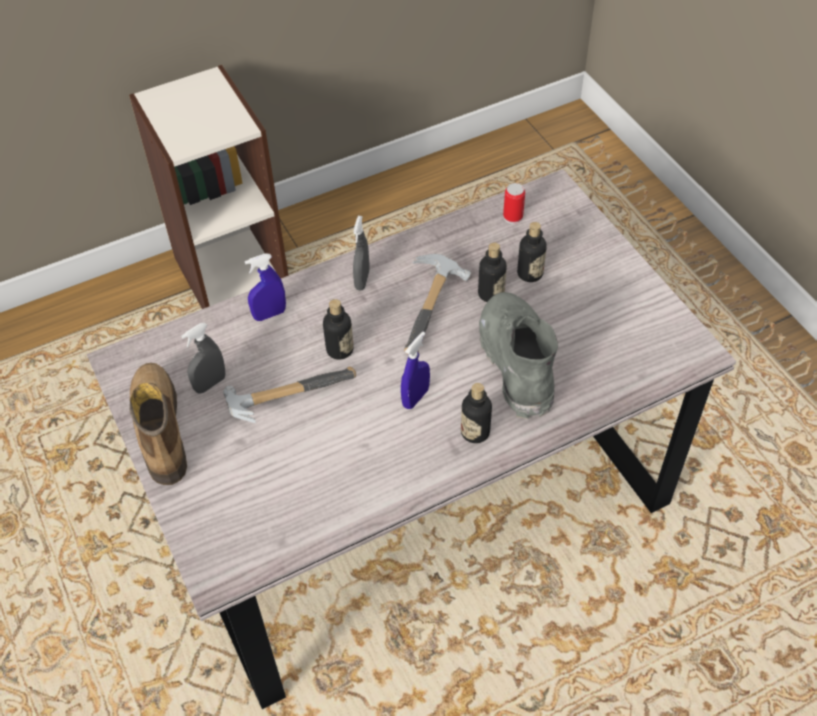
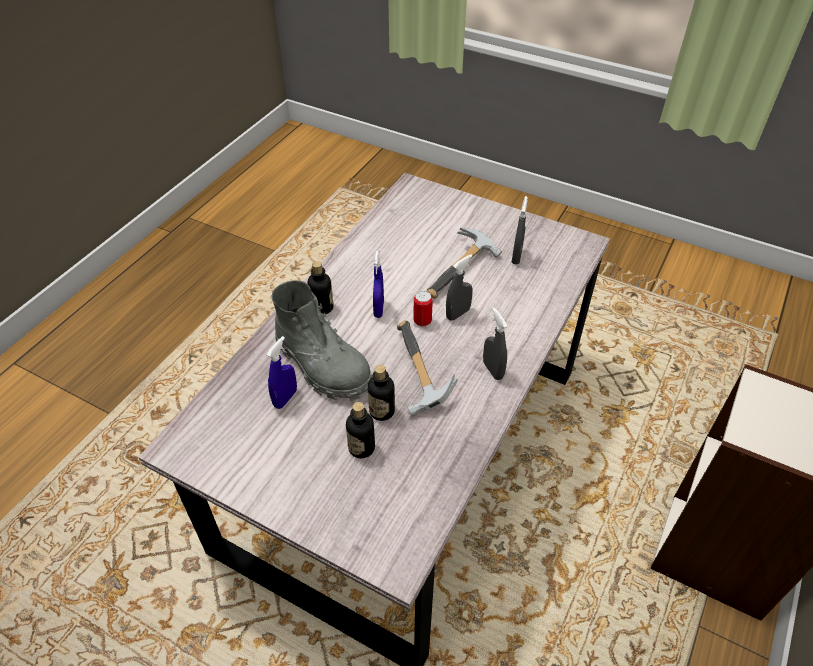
camera: 145 degrees right, 5 degrees down
(158, 429) = (516, 224): boot -> none
(269, 314) = (530, 312): blue spray bottle -> blue spray bottle (285, 398)
(340, 349) = (458, 314): bottle -> grey spray bottle
(513, 217) = (417, 502): can -> can (422, 321)

